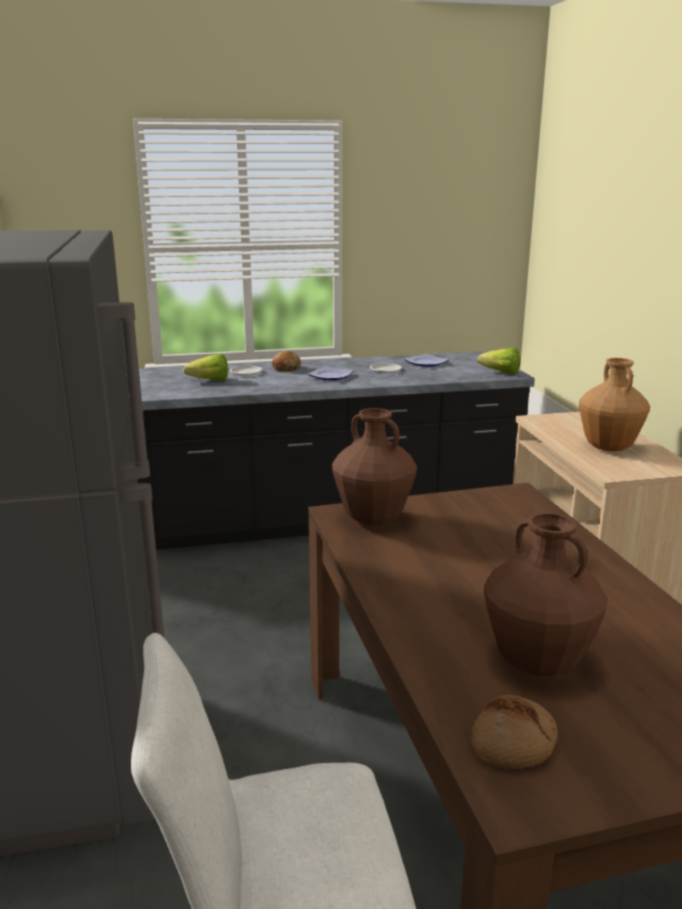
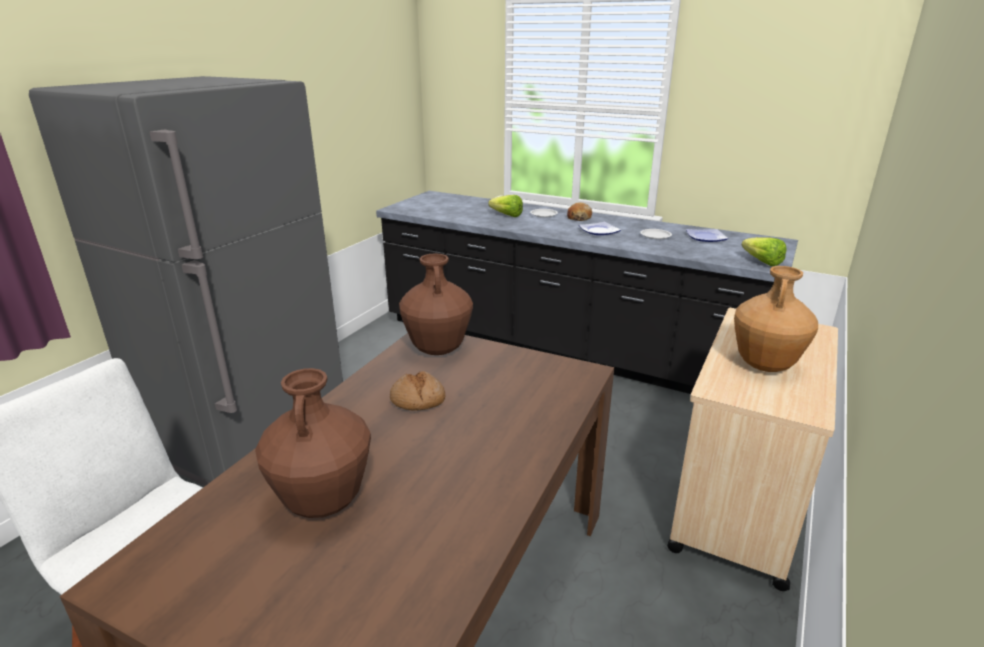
camera: 40 degrees right, 5 degrees up
(513, 744) = (199, 542): bread -> bread (417, 400)

